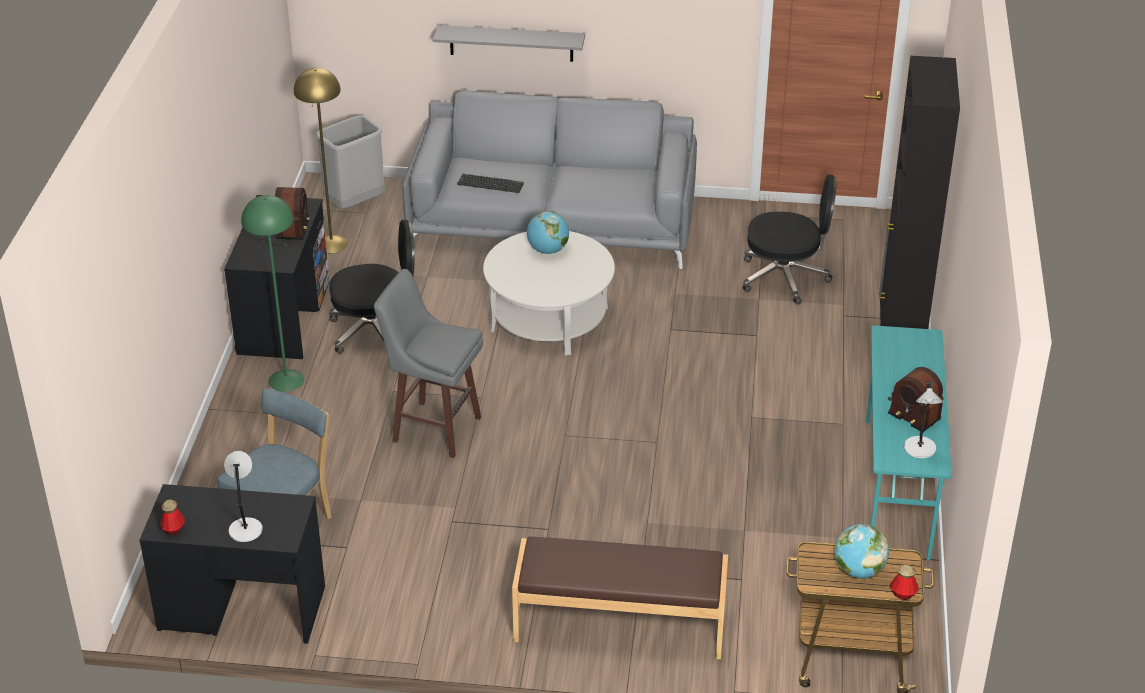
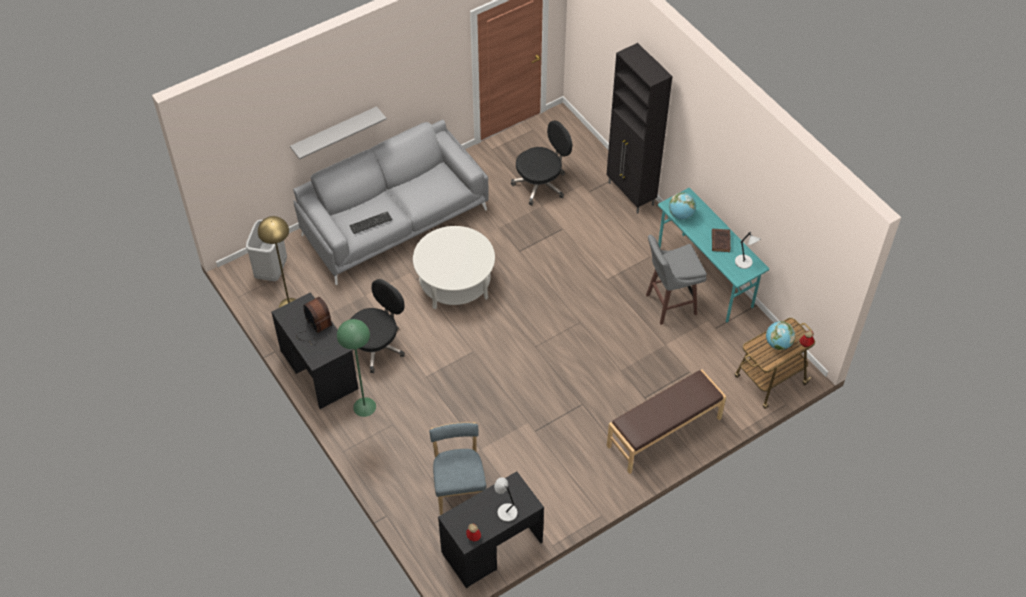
camera: 40 degrees left, 15 degrees up
(434, 428) = (470, 385): grey stool -> grey stool (669, 304)
(548, 250) = (442, 247): globe -> globe (681, 215)
(914, 408) = (720, 241): radio -> brown book

